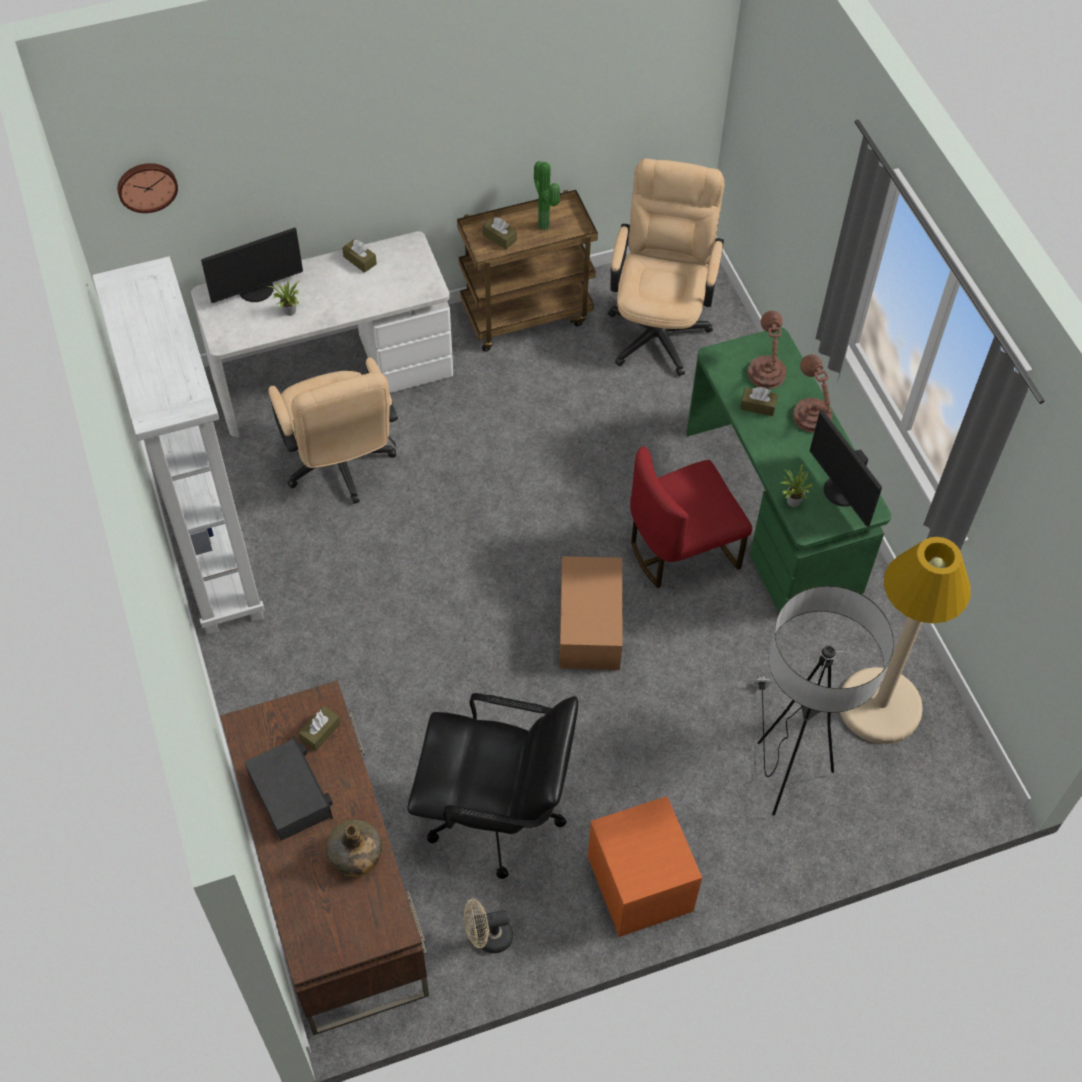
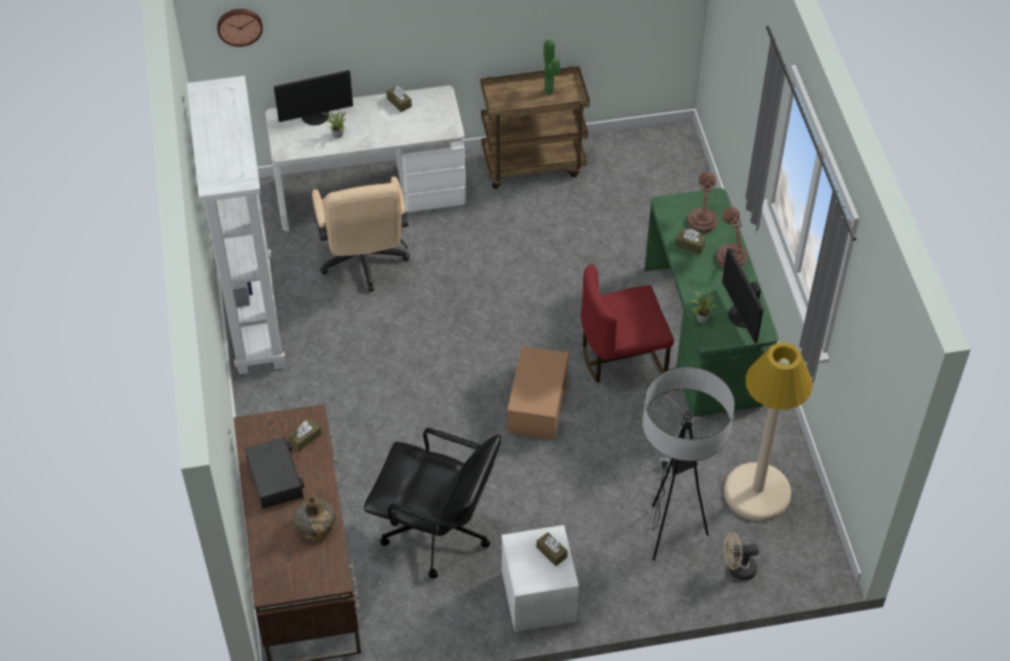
camera: 10 degrees right, 5 degrees down
(488, 937) = (413, 619): beige fan -> beige fan (737, 569)
(499, 238) = (512, 97): brown tissue box -> brown tissue box (551, 552)
(640, 884) = (538, 597): orange nightstand -> white nightstand
(659, 326) = (640, 184): beige office chair -> none

